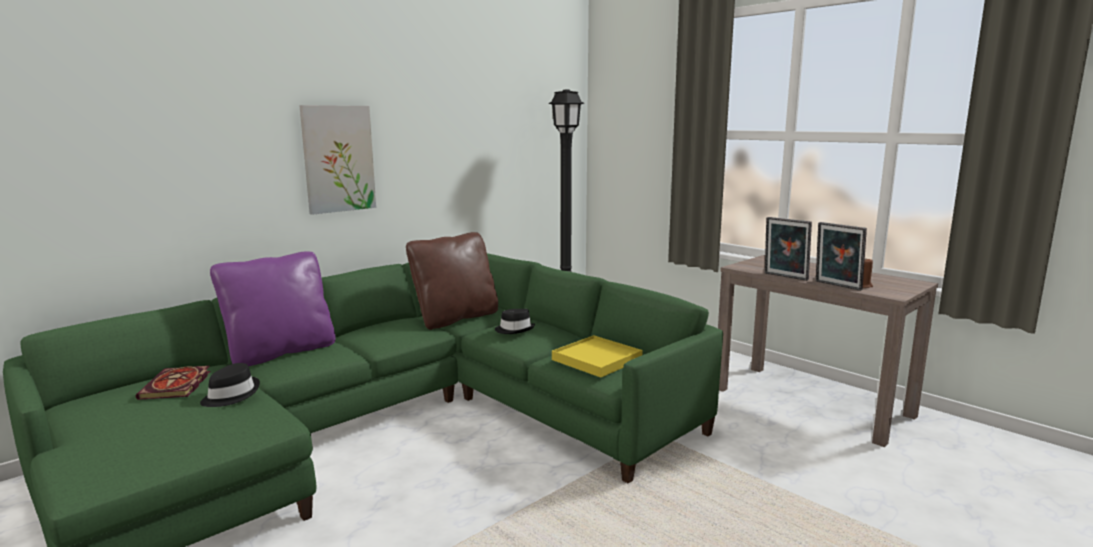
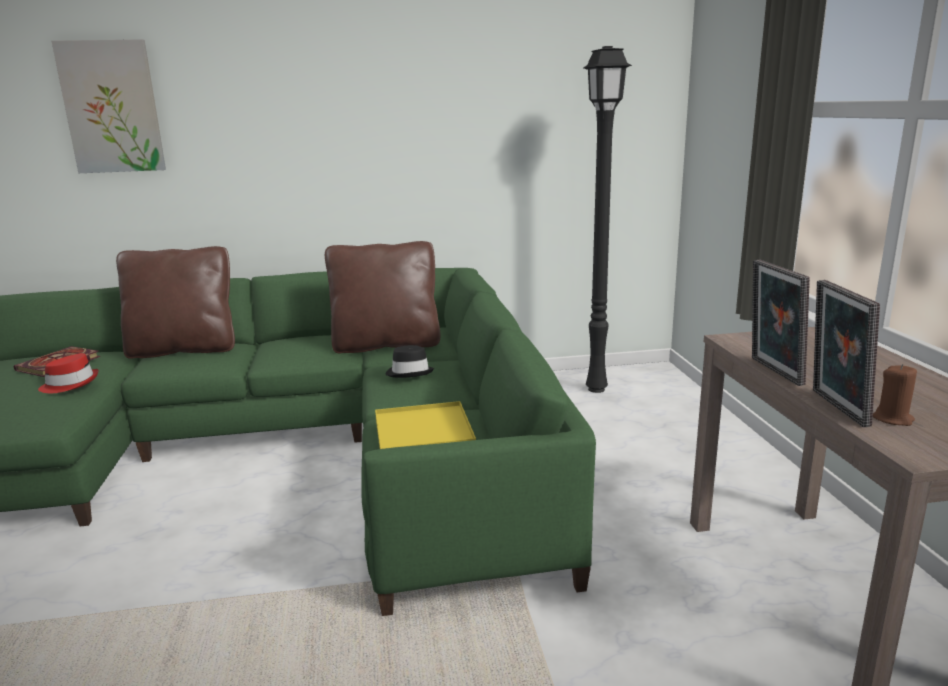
camera: 35 degrees right, 5 degrees up
(231, 395) = (70, 384): black hat -> red hat
(281, 352) = (184, 350): purple pillow -> brown pillow
(338, 159) = (294, 144): picture -> picture (112, 107)

